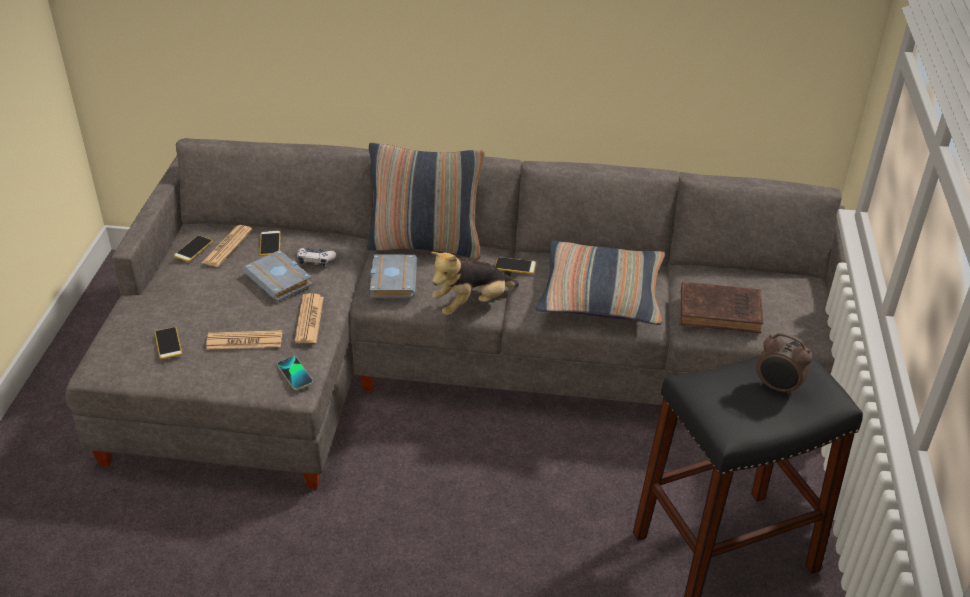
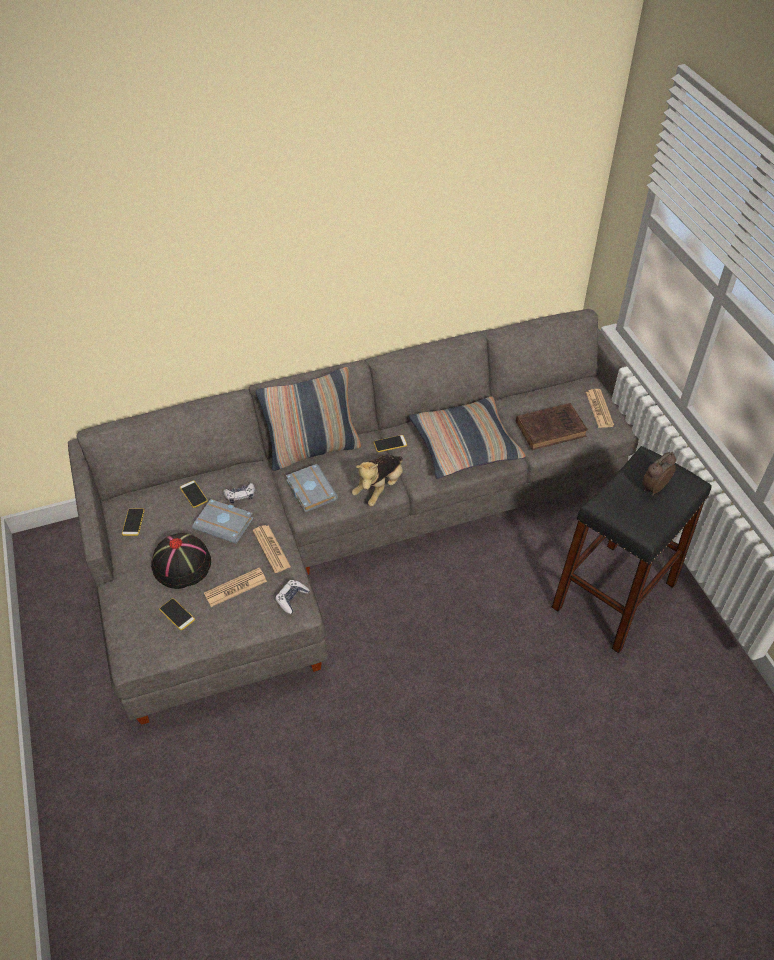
camera: 25 degrees left, 10 degrees up
(208, 301) = (182, 565): none -> black hat
(227, 246) = (160, 510): newspaper -> newspaper (599, 409)
(295, 374) = (292, 599): phone -> game controller
(777, 388) = (653, 488): alarm clock -> alarm clock turned 135 degrees clockwise

